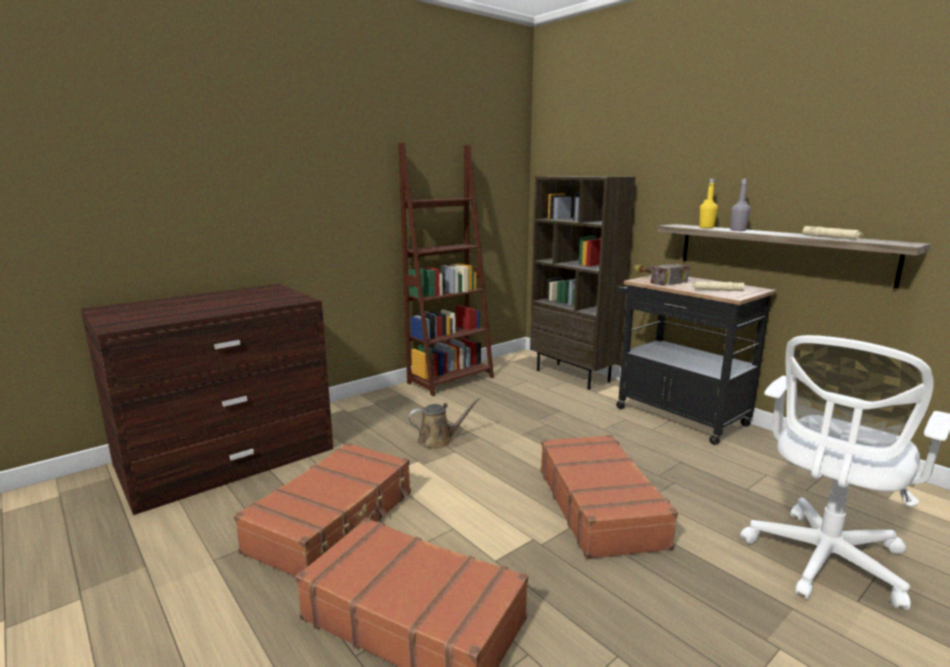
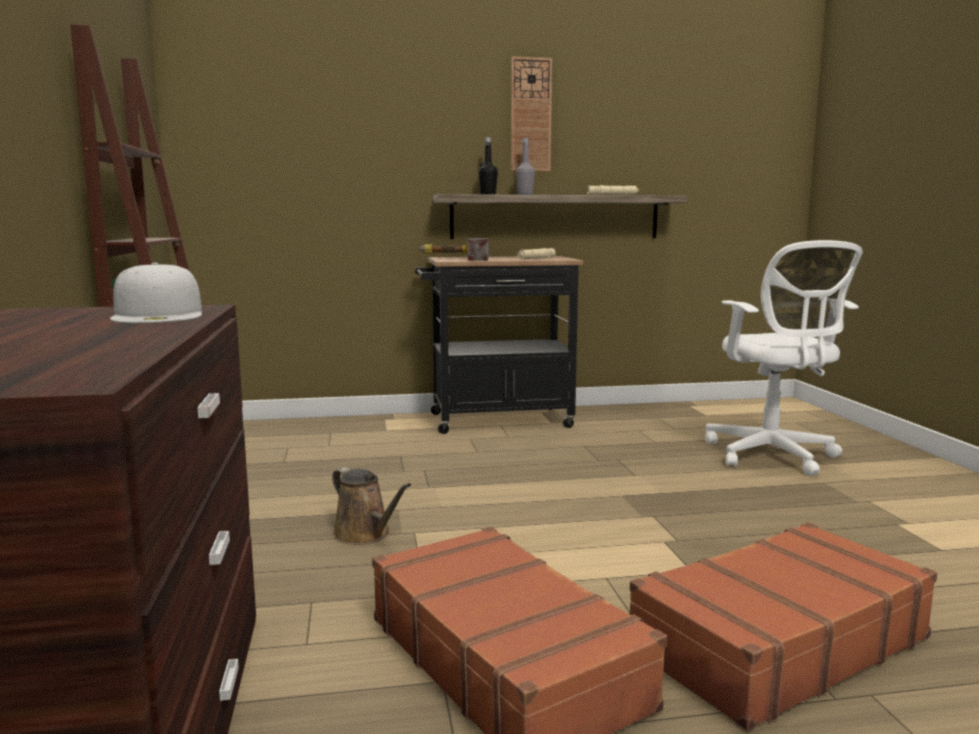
camera: 60 degrees left, 5 degrees down
(273, 301) = (159, 315): none -> white cap
(438, 440) = (365, 534): brown watering can -> brown watering can turned 120 degrees clockwise
(573, 376) = (323, 426): brown bookcase -> none
(600, 506) = (630, 497): brown suitcase -> none
(706, 227) = (488, 194): yellow bottle -> black bottle
(767, 155) = (530, 115): none -> wall clock

